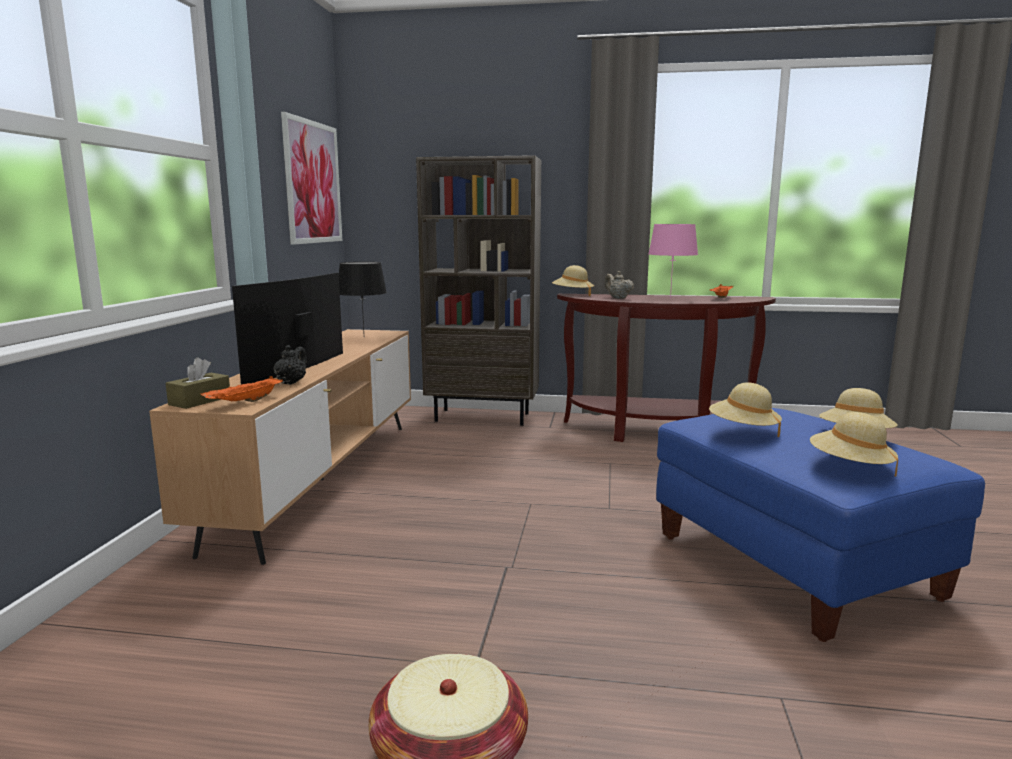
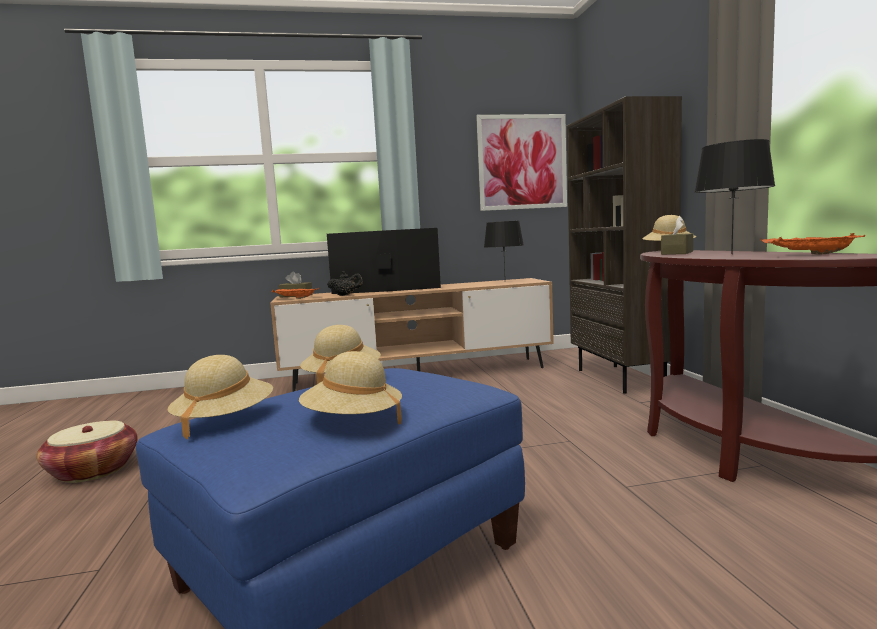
camera: 70 degrees right, 5 degrees down
(617, 298) = (677, 253): beige teapot -> brown tissue box
(670, 298) = (730, 254): pink table lamp -> black table lamp

